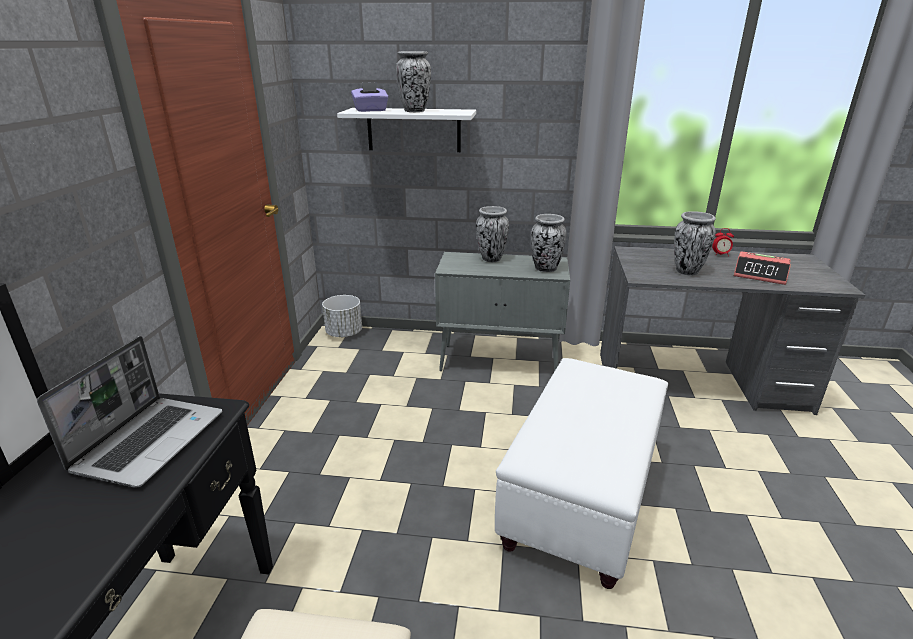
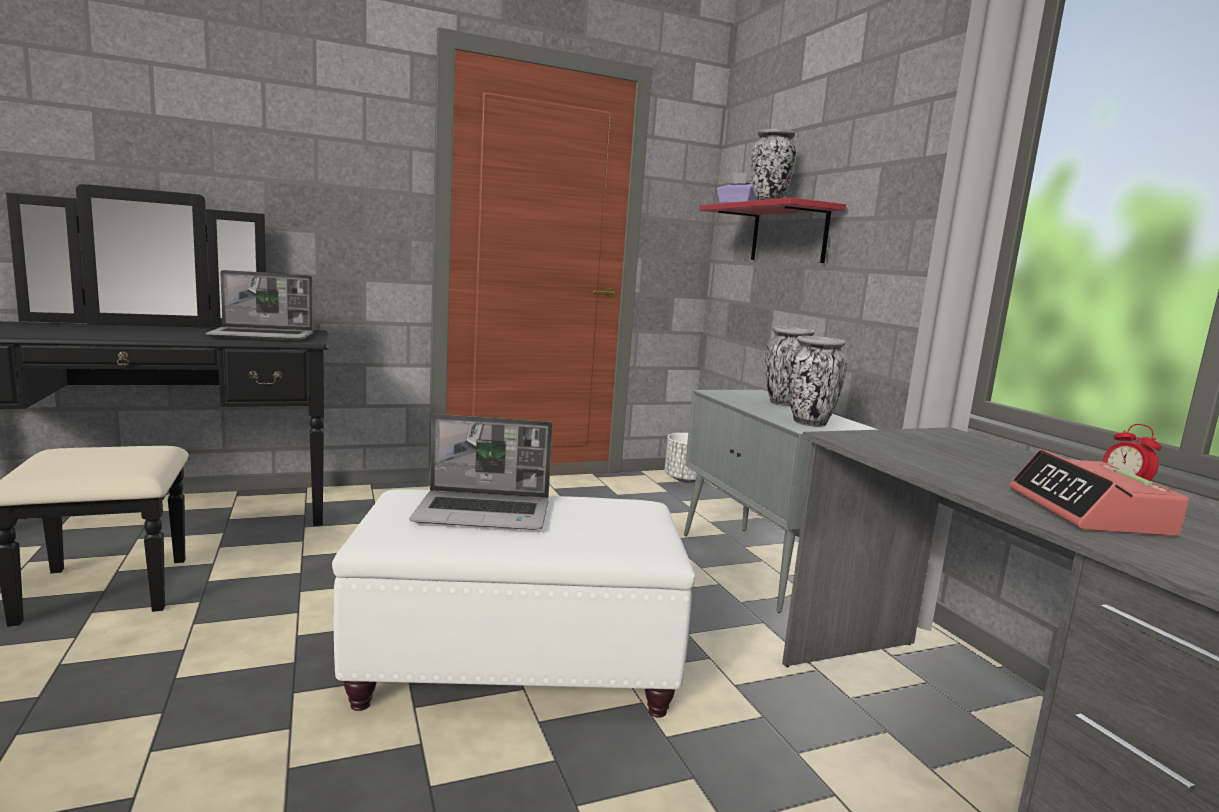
camera: 60 degrees right, 15 degrees down
(414, 130) = (788, 234): white shelf -> red shelf
(578, 428) = (485, 513): none -> laptop
(686, 271) = (946, 461): vase -> none

